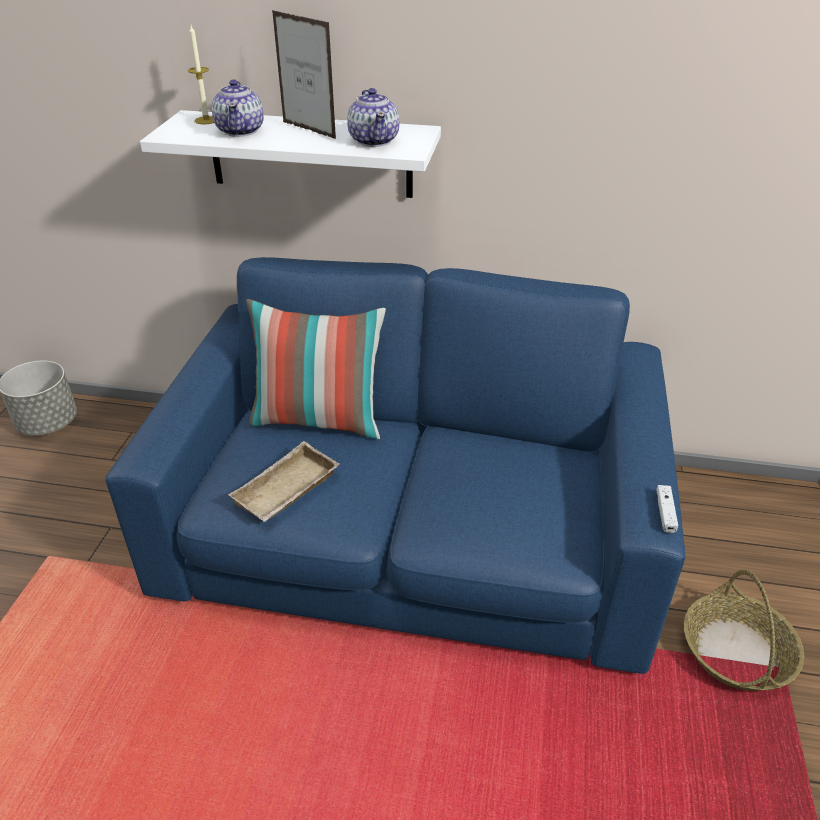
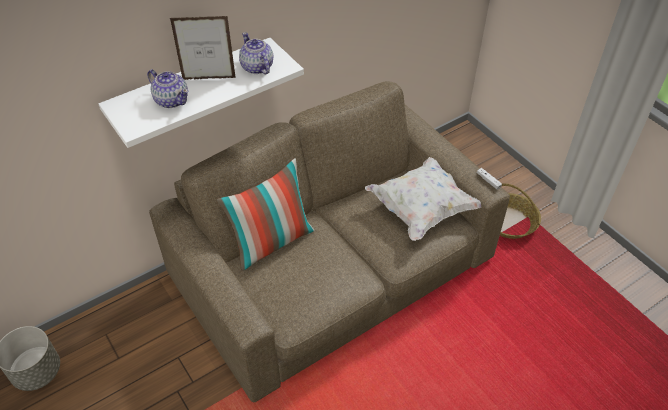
camera: 45 degrees left, 10 degrees up
(206, 120) = (134, 103): candle -> none
(287, 491) = (316, 287): beige tray -> none
(374, 140) = (257, 67): teapot -> teapot turned 150 degrees counterclockwise
(410, 531) = (333, 269): blue sofa -> brown sofa
(541, 501) = (422, 209): none -> white pillow

